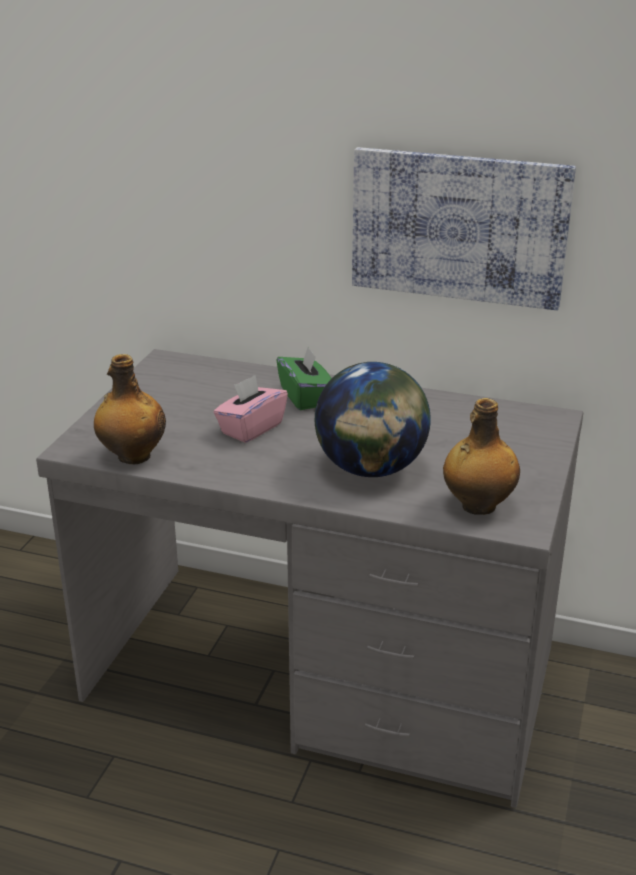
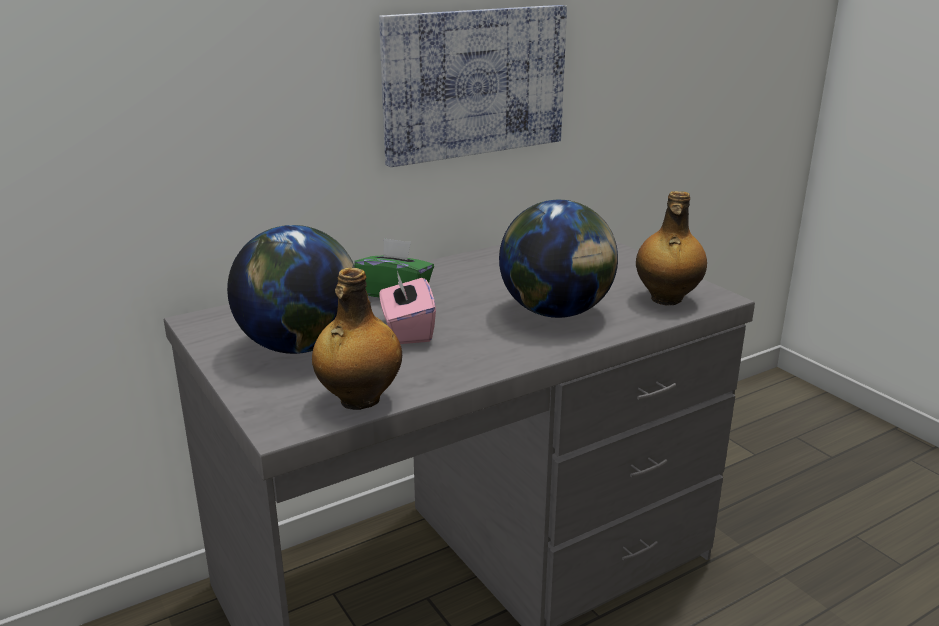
camera: 50 degrees left, 5 degrees down
(176, 405) = (300, 346): none -> globe

